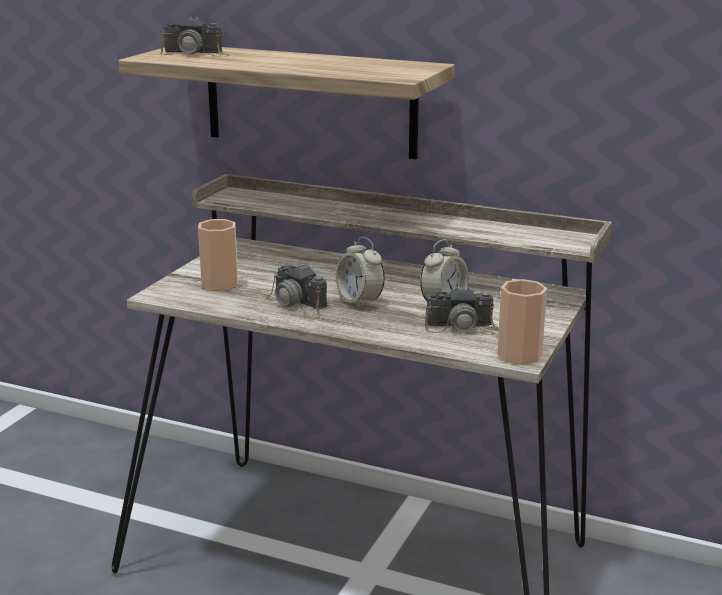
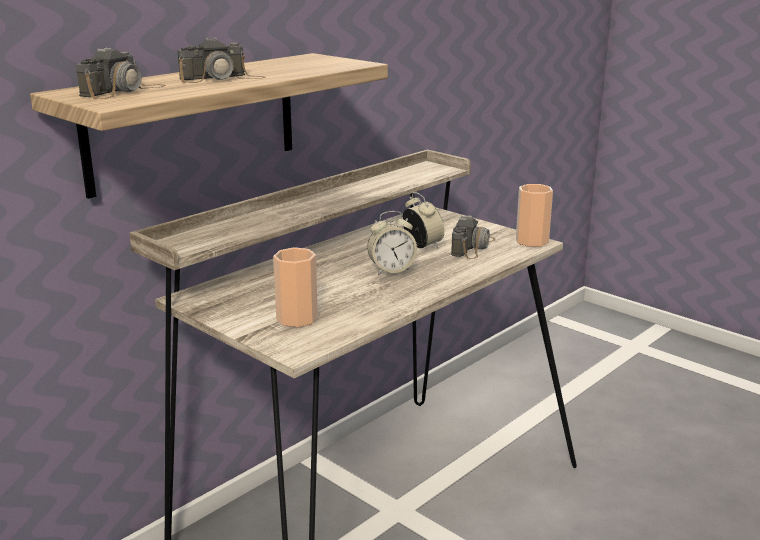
camera: 70 degrees left, 0 degrees up
(298, 304) = (379, 292): camera -> camera (222, 78)

